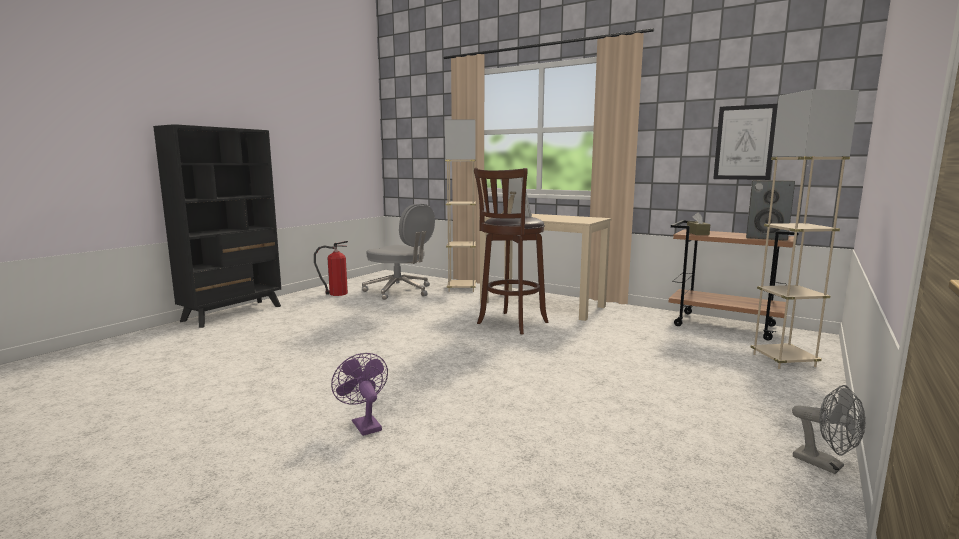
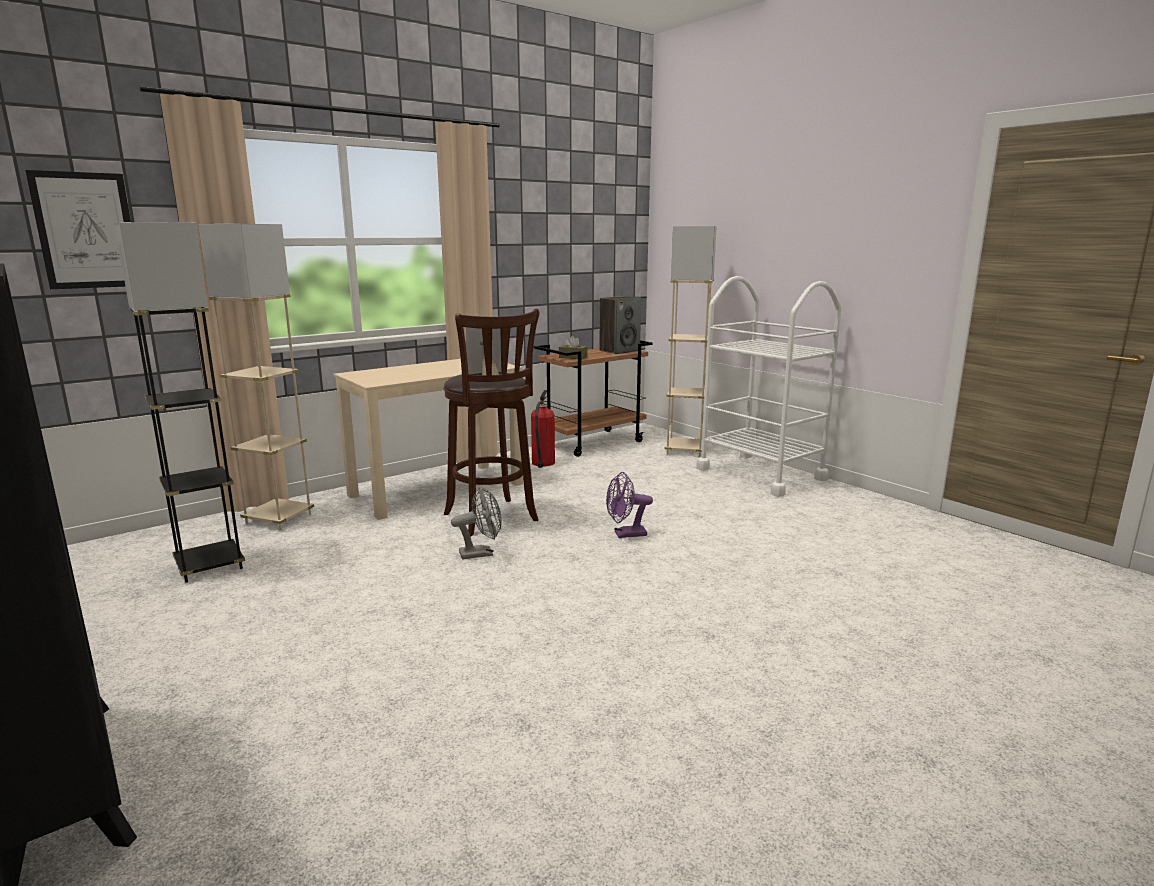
camera: 70 degrees left, 5 degrees up
(336, 293) = (111, 631): fire extinguisher -> fire extinguisher (543, 463)
(364, 424) = (759, 643): purple fan -> purple fan (625, 534)
(400, 291) = (210, 566): grey office chair -> grey floor lamp
(744, 142) = (574, 260): picture -> picture (86, 231)
(781, 403) = (760, 474): none -> white cart
(825, 465) = (849, 491): grey fan -> grey fan (481, 553)

